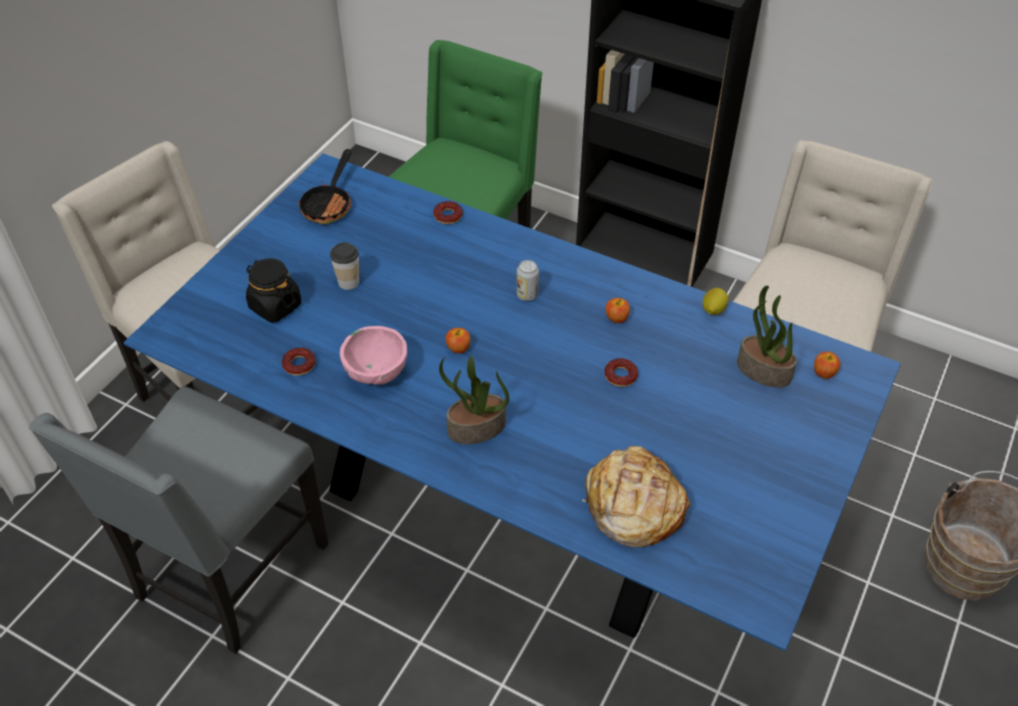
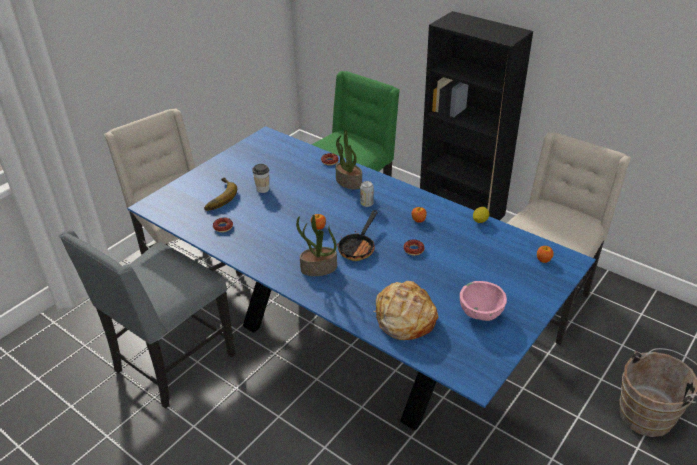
camera: 10 degrees right, 10 degrees down
(275, 306) = (217, 197): black jar -> banana
(329, 204) = (262, 150): frying pan -> frying pan (359, 247)
(377, 373) = (267, 235): pink bowl -> pink bowl (481, 314)
(762, 371) = (504, 255): potted plant -> potted plant (348, 182)

